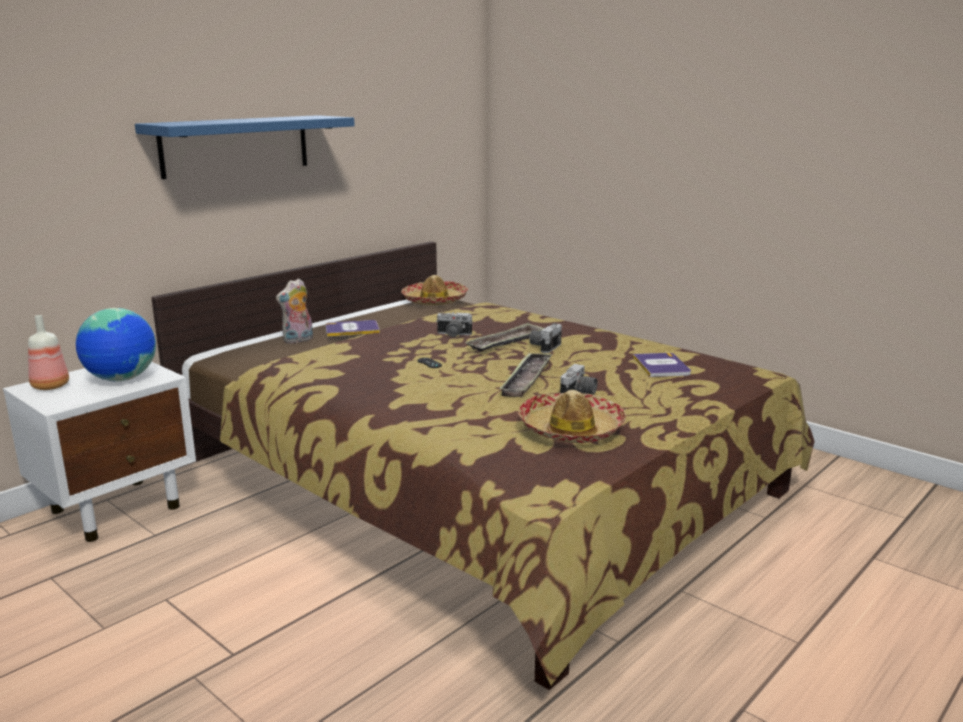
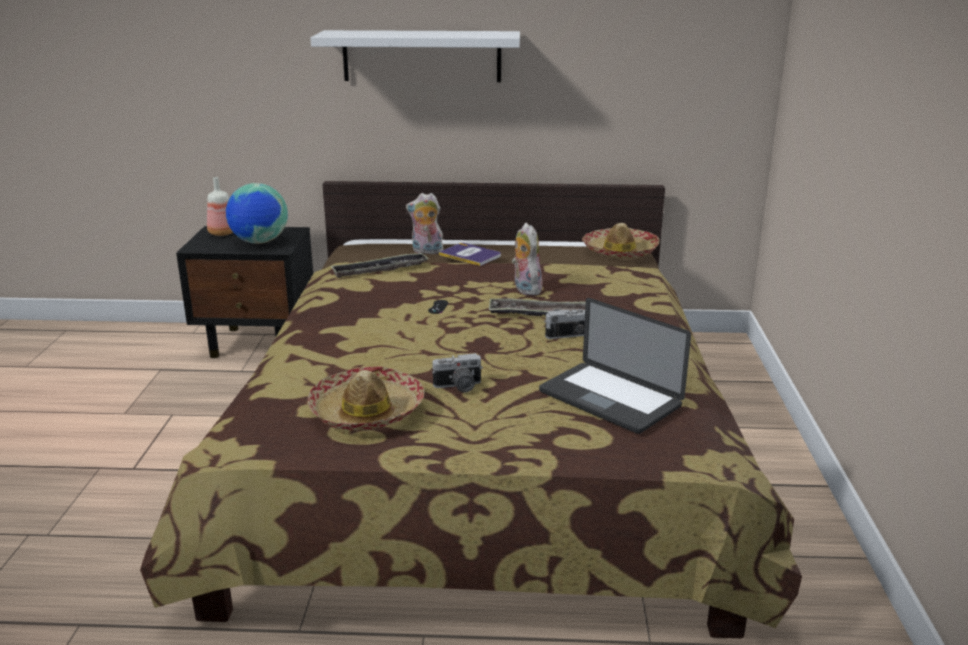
camera: 50 degrees right, 5 degrees up
(118, 508) = (259, 343): white nightstand -> black nightstand
(236, 145) = (422, 56): blue shelf -> white shelf
(453, 335) = (525, 289): camera -> plush toy
(526, 379) = (461, 354): tray -> tray (380, 270)
(661, 366) = (609, 399): book -> laptop

